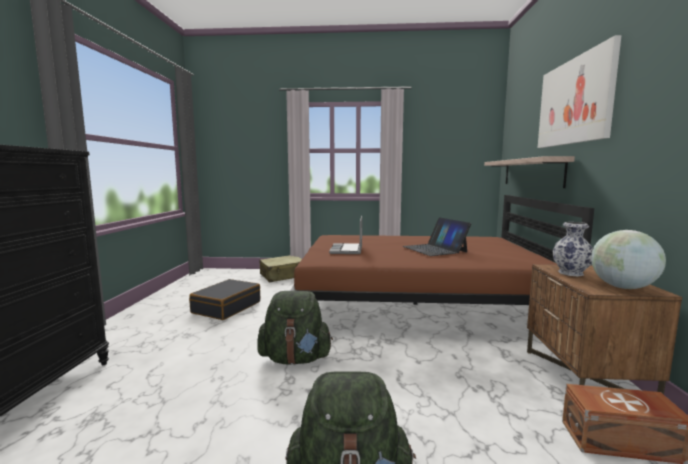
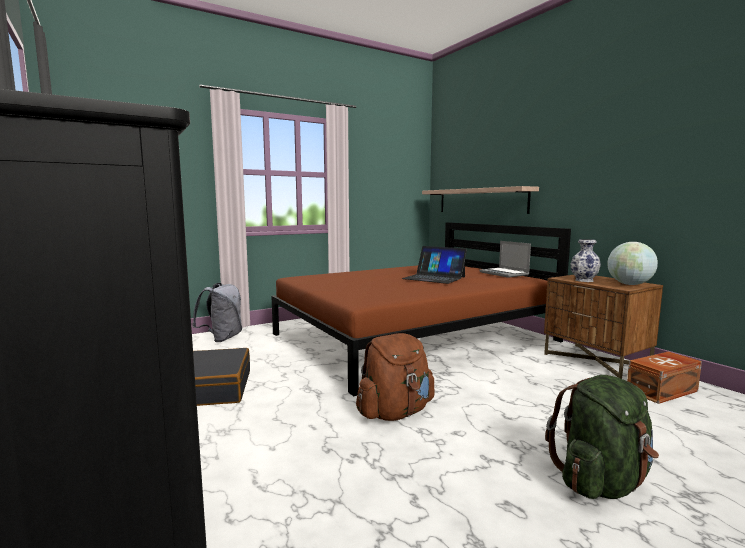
camera: 35 degrees left, 0 degrees up
(283, 275) = (222, 338): beige suitcase -> grey backpack
(295, 359) = (395, 413): green backpack -> brown backpack
(347, 250) = (357, 288): laptop -> laptop (504, 273)
(574, 101) = (534, 140): picture -> none

